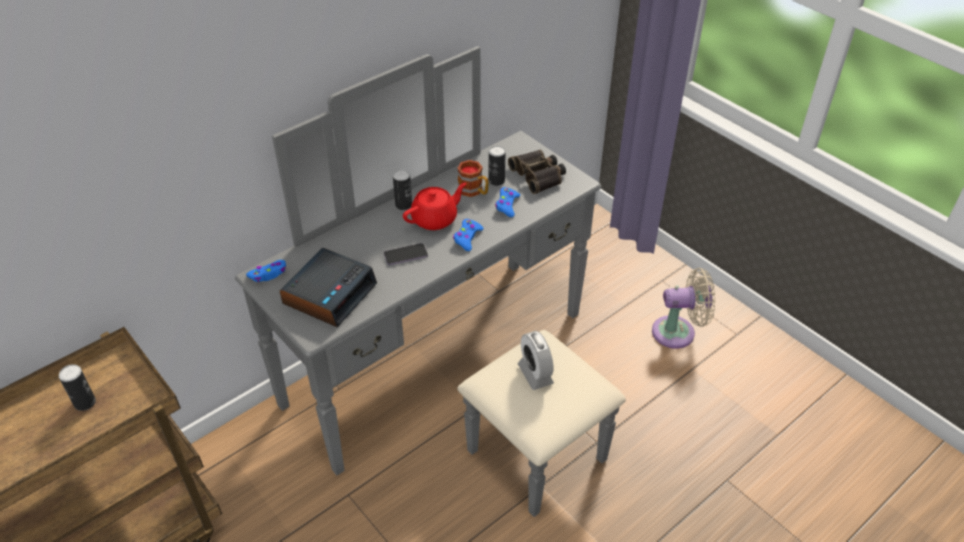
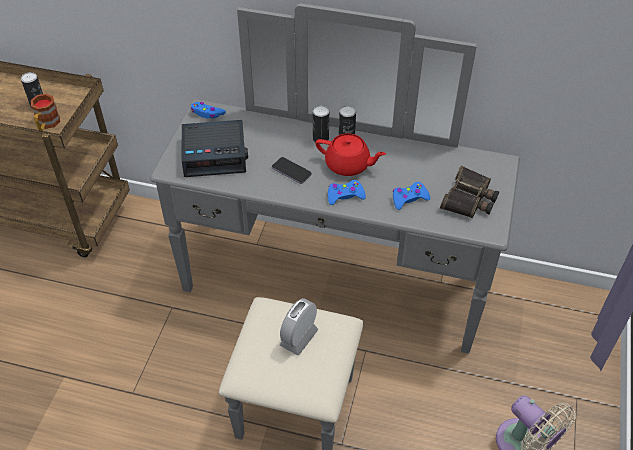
camera: 55 degrees right, 5 degrees up
(474, 191) = (405, 169): mug -> mug (47, 124)
(496, 181) = (433, 176): can -> can (320, 138)

